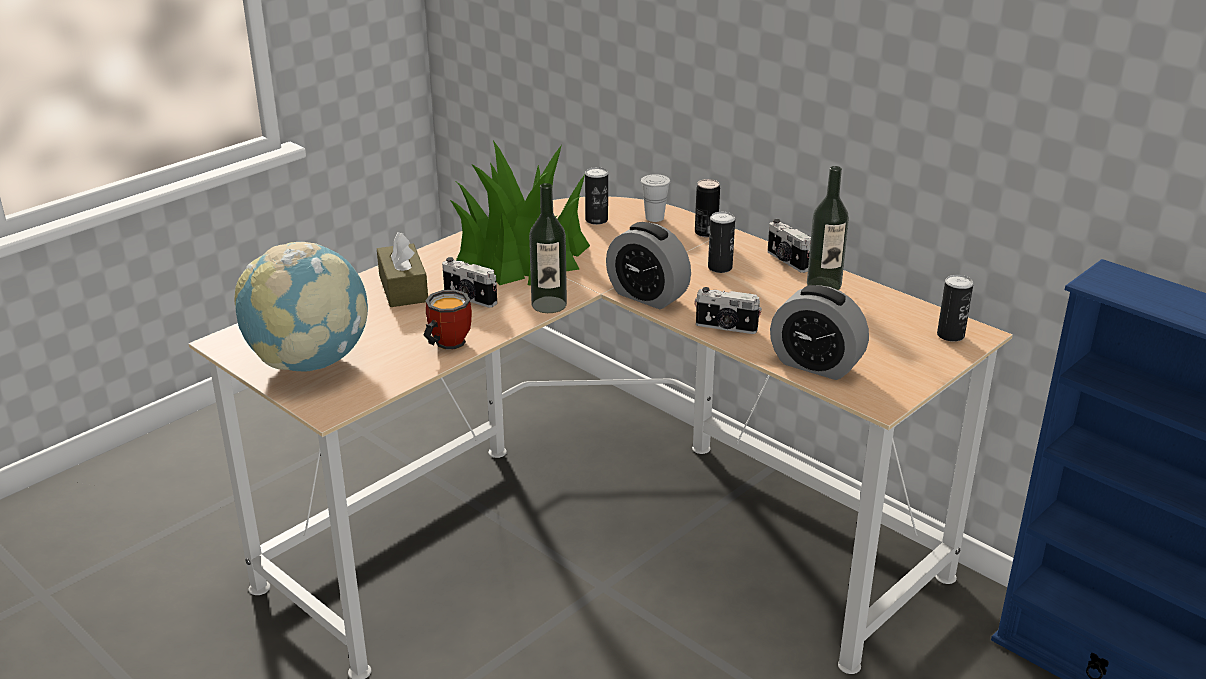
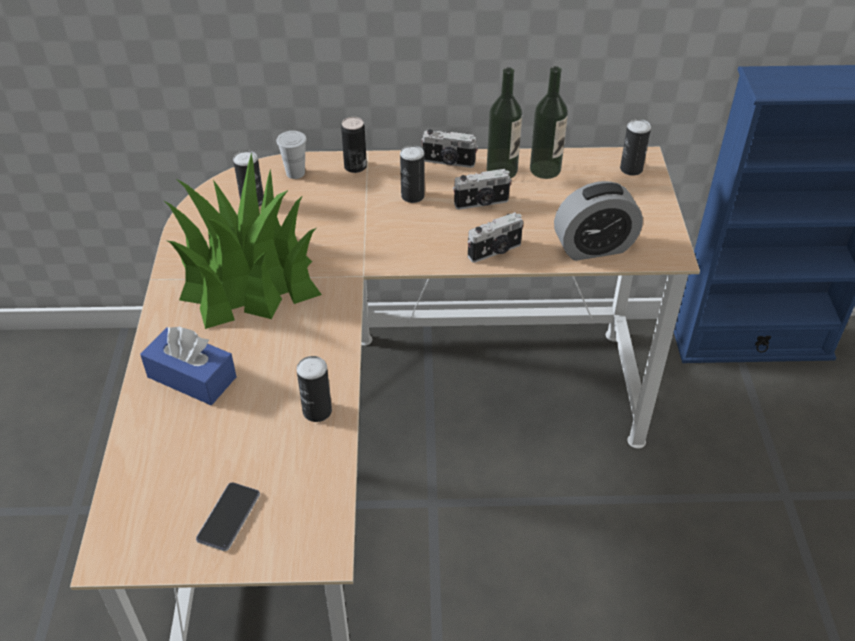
camera: 45 degrees left, 15 degrees up
(309, 362) = (228, 517): globe -> phone
(403, 288) = (192, 377): brown tissue box -> blue tissue box
(445, 344) = (317, 411): mug -> can
(469, 299) = (267, 350): camera -> camera (482, 203)
(549, 305) = (340, 313): bottle -> bottle (545, 169)
(647, 296) = (401, 256): alarm clock -> none

